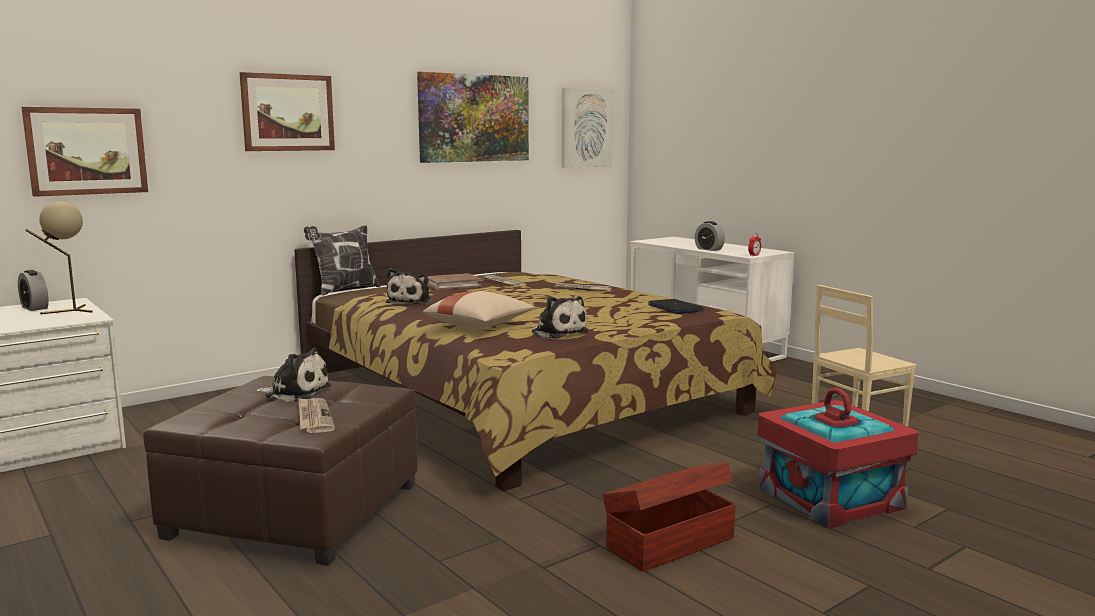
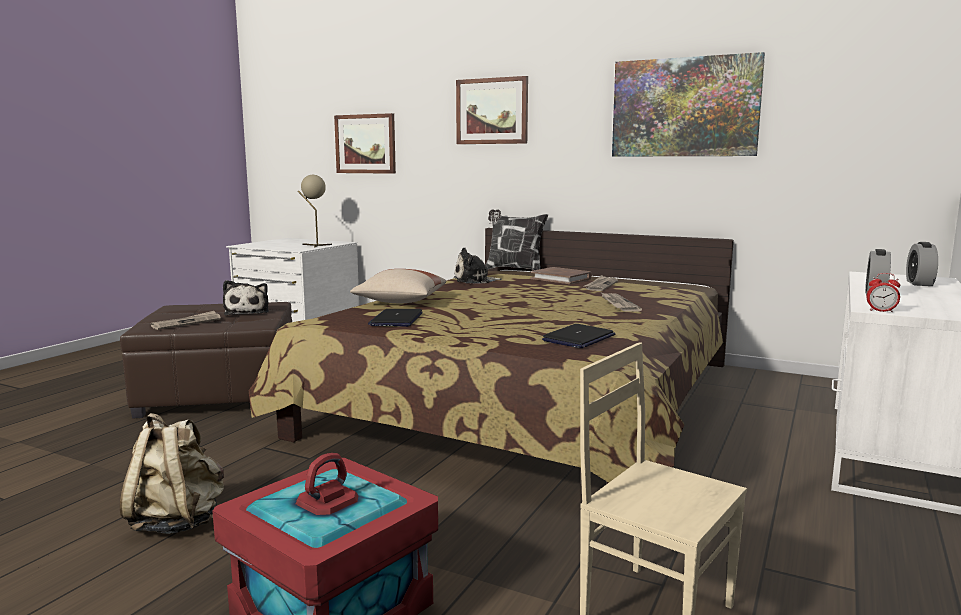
camera: 65 degrees right, 0 degrees up
(35, 308) = (318, 242): alarm clock -> alarm clock (919, 283)
(558, 332) = (396, 319): plush toy -> laptop
(586, 128) = (872, 113): picture -> none
(668, 542) = (178, 522): brown storage box -> beige backpack

